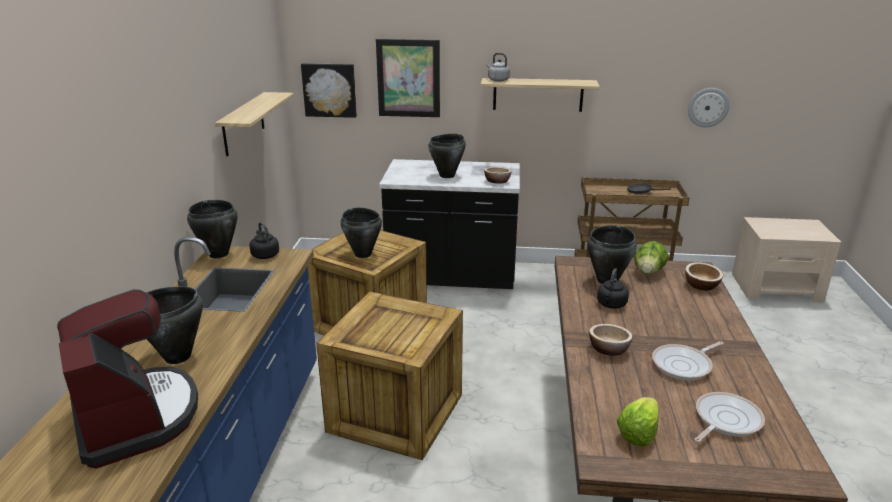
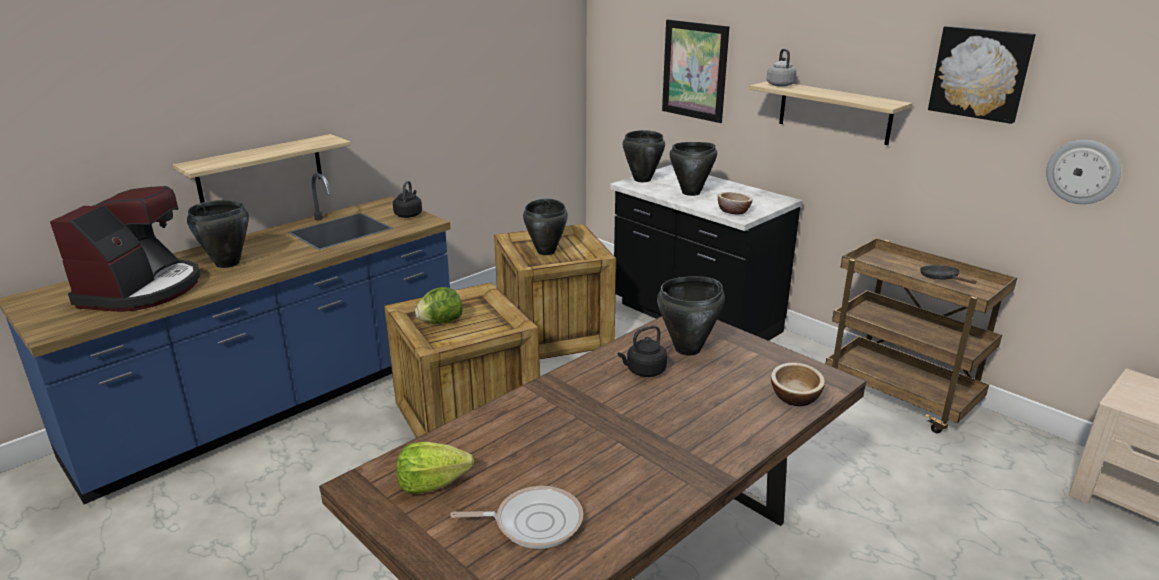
camera: 40 degrees right, 0 degrees up
(218, 254) = (380, 204): black cooking pot -> black cooking pot (642, 180)
(243, 123) = (486, 90): shelf -> shelf (260, 170)
(329, 90) = (622, 74): picture -> picture (980, 73)
(608, 349) = (556, 406): bowl -> none
(648, 272) = (756, 359): lettuce -> lettuce (440, 322)
(684, 365) = (600, 457): frying pan -> none

